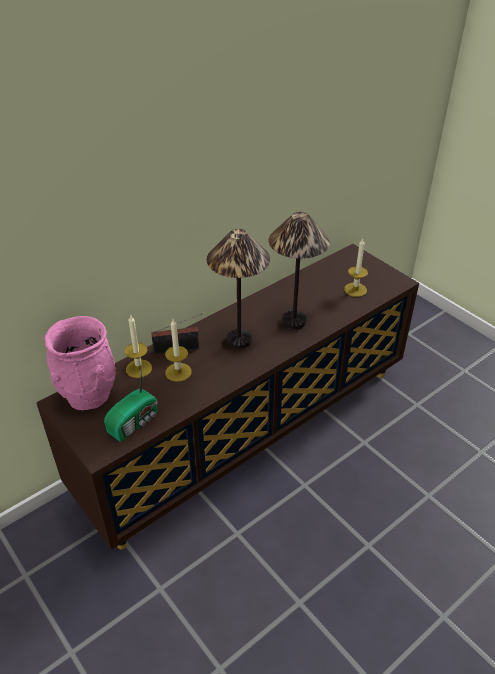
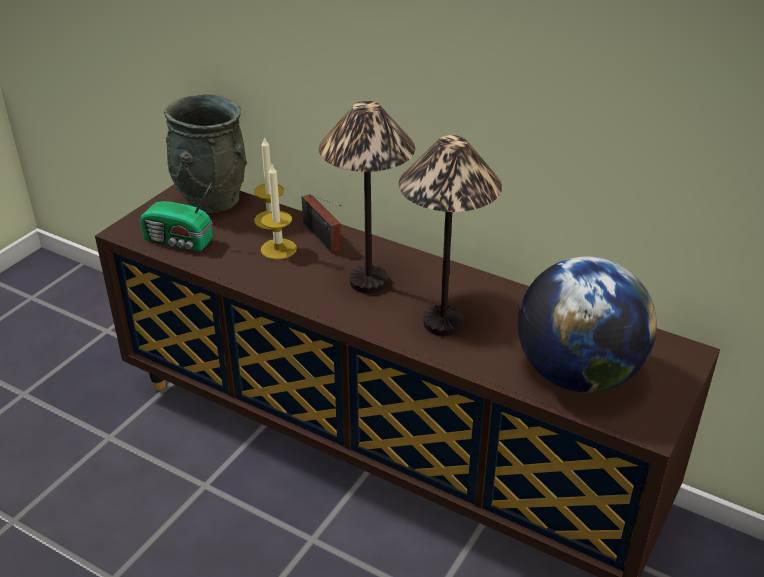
camera: 70 degrees right, 5 degrees down
(89, 395) = (211, 201): pink vase -> grey vase
(355, 289) = (577, 375): candle -> globe

